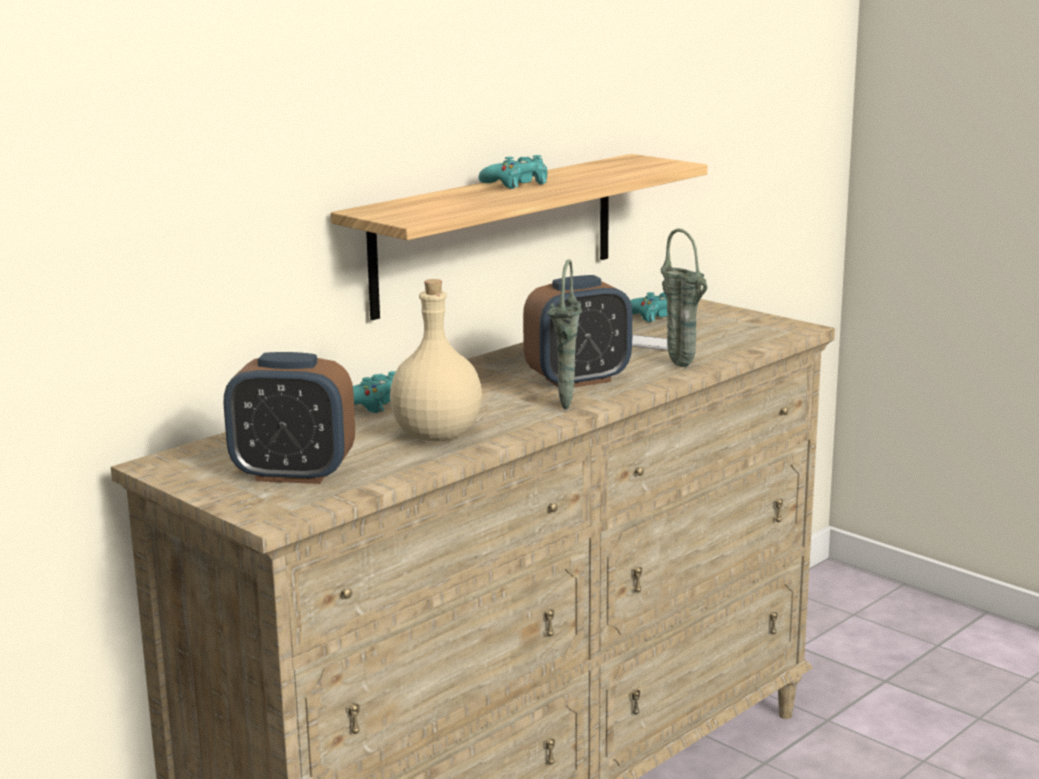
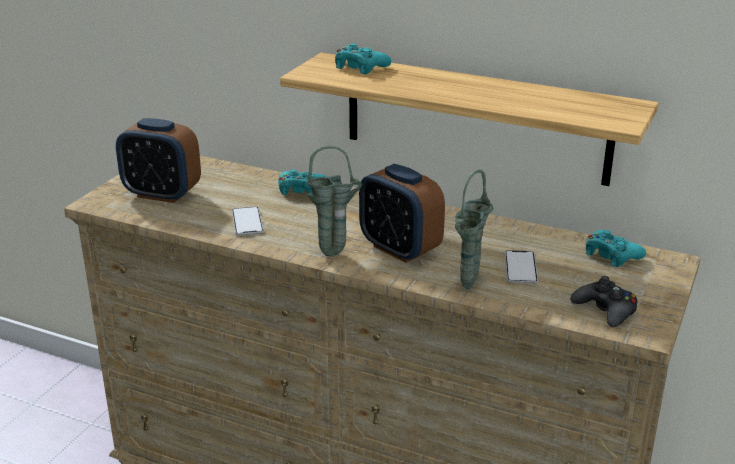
camera: 70 degrees right, 10 degrees up
(293, 474) = (162, 194): alarm clock -> alarm clock turned 60 degrees counterclockwise
(438, 436) = (247, 222): beige bottle -> phone
(516, 184) = (463, 83): turquoise game controller -> turquoise game controller (360, 67)
(755, 332) = (605, 310): none -> black game controller

